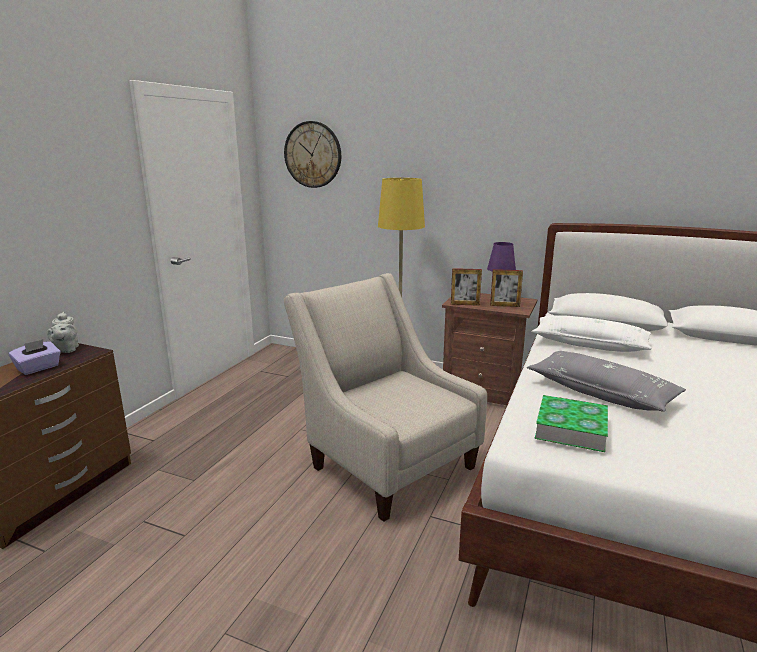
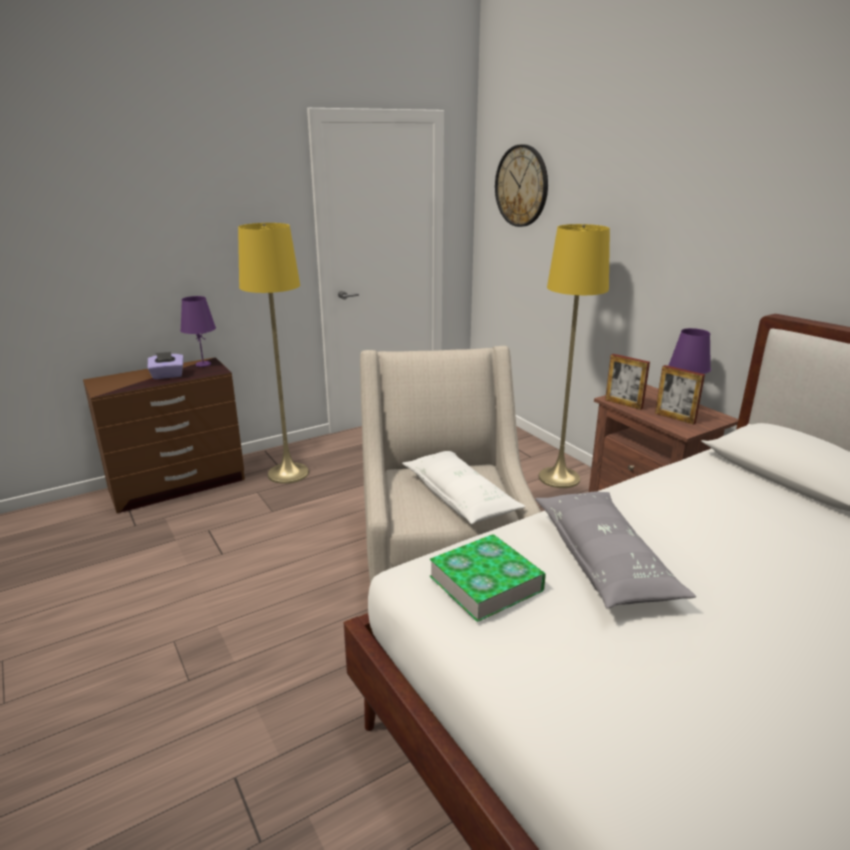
camera: 35 degrees right, 5 degrees up
(66, 349) = (203, 364): grey teapot -> purple table lamp
(172, 443) = (288, 473): none -> yellow floor lamp
(589, 344) = (707, 499): white pillow -> white pillow (460, 497)

